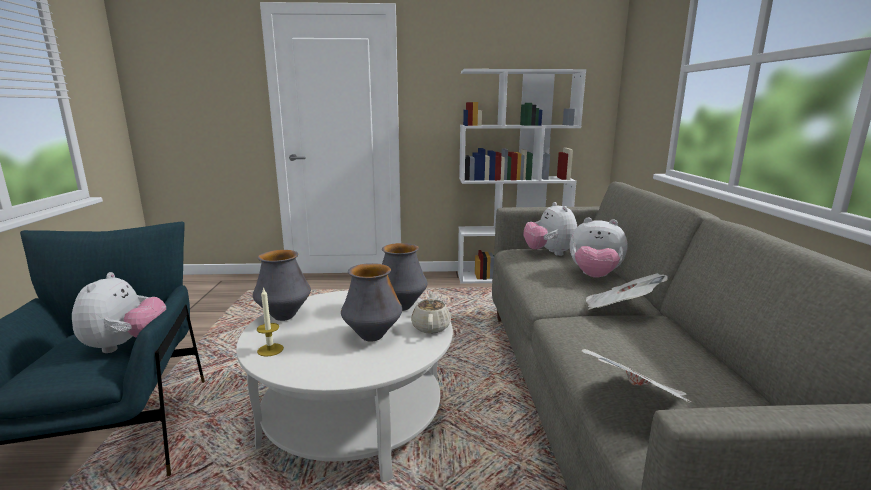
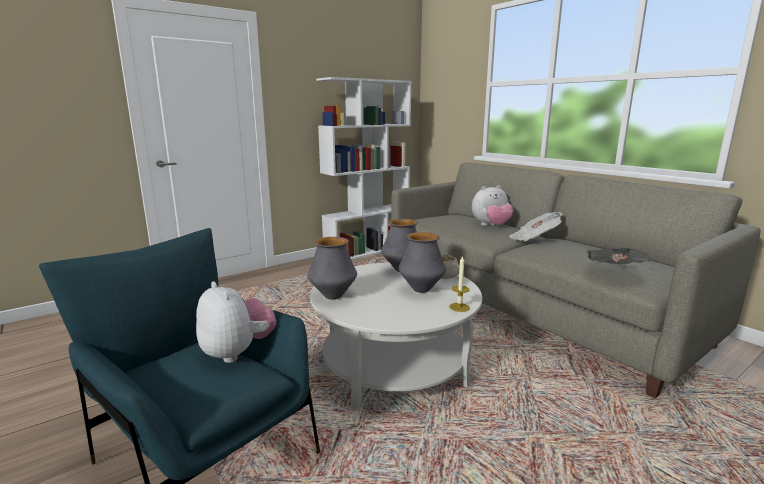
camera: 35 degrees left, 0 degrees up
(270, 350) = (372, 315): candle -> candle (459, 307)
(549, 253) = (441, 218): plush toy -> none

